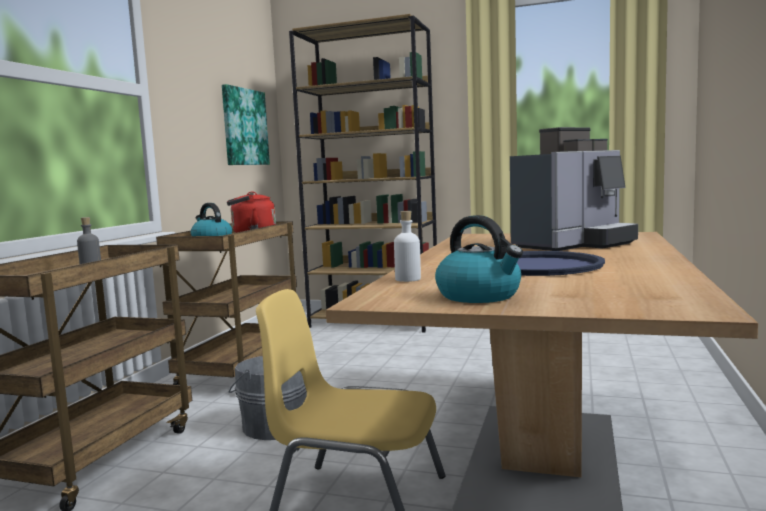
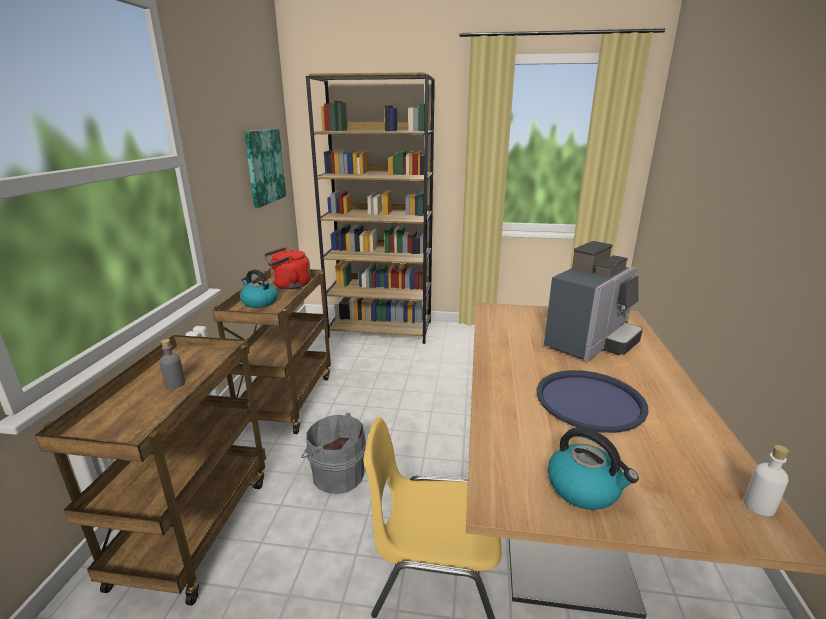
camera: 10 degrees left, 15 degrees up
(408, 279) = (498, 435): white bottle -> white bottle (759, 506)

